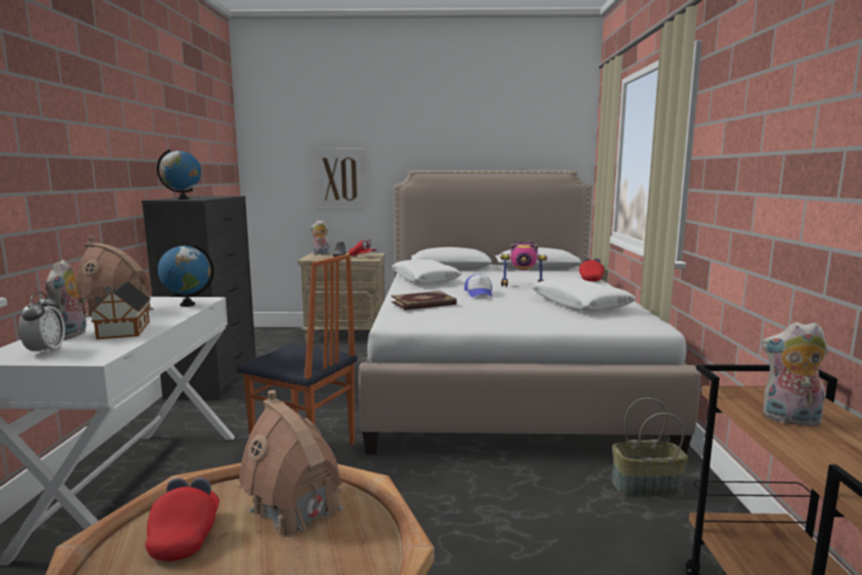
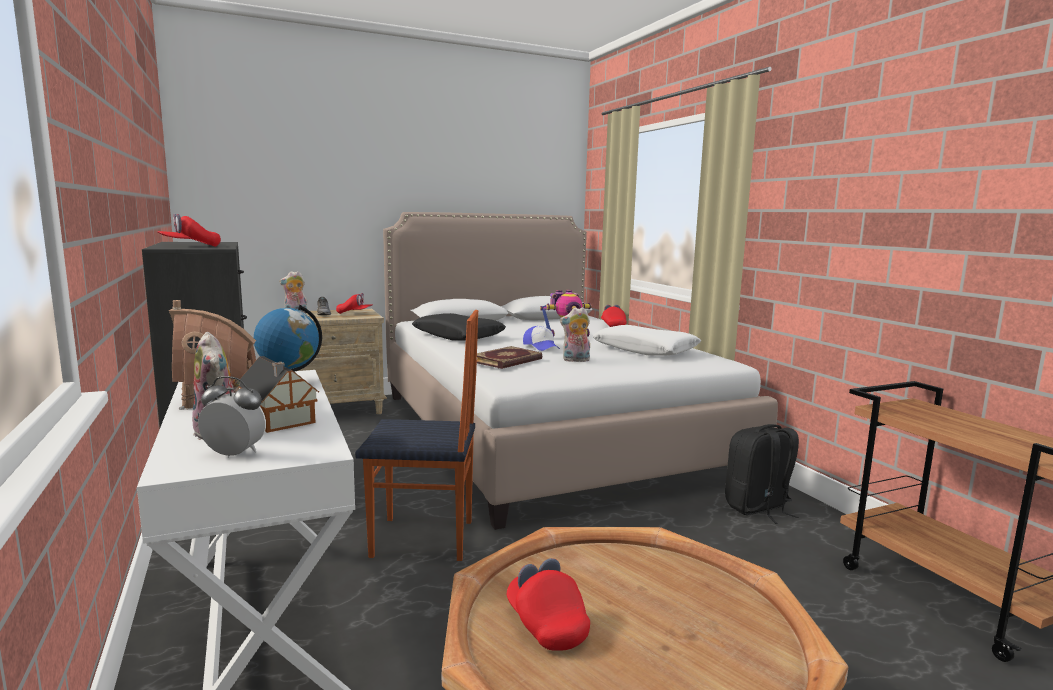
camera: 25 degrees left, 0 degrees up
(46, 351) = (234, 454): alarm clock -> alarm clock turned 45 degrees counterclockwise
(183, 199) = (190, 246): globe -> red cap
(296, 509) = (613, 575): toy house -> none
(340, 179) = (313, 220): picture -> none
(425, 280) = (458, 336): white pillow -> black pillow
(646, 487) = (758, 508): basket -> black backpack
(789, 420) = (942, 422): plush toy -> plush toy (575, 360)

